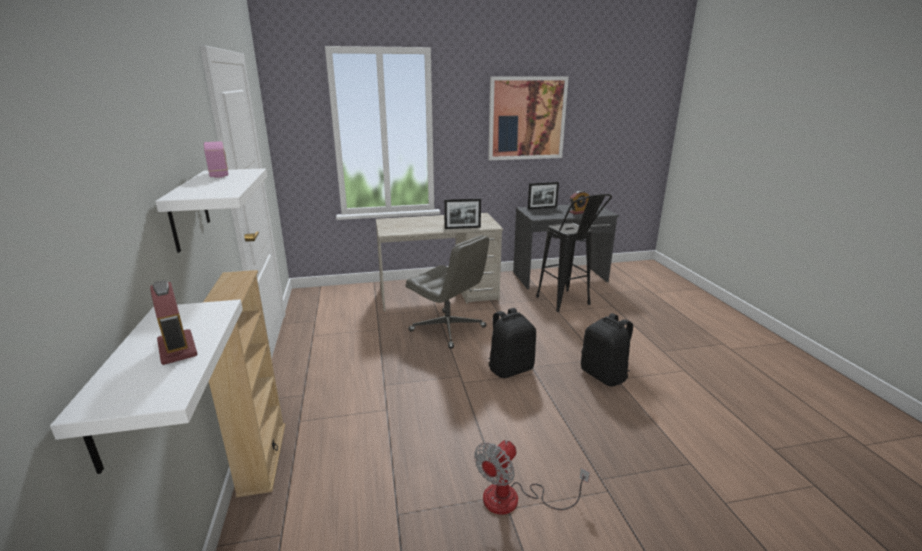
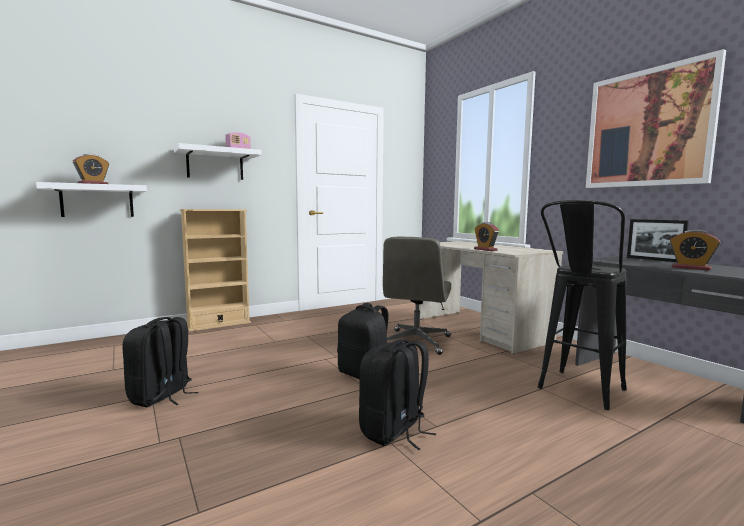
camera: 70 degrees right, 15 degrees down
(462, 228) = (485, 249): picture frame -> alarm clock
(514, 499) = (161, 396): fan -> black backpack

